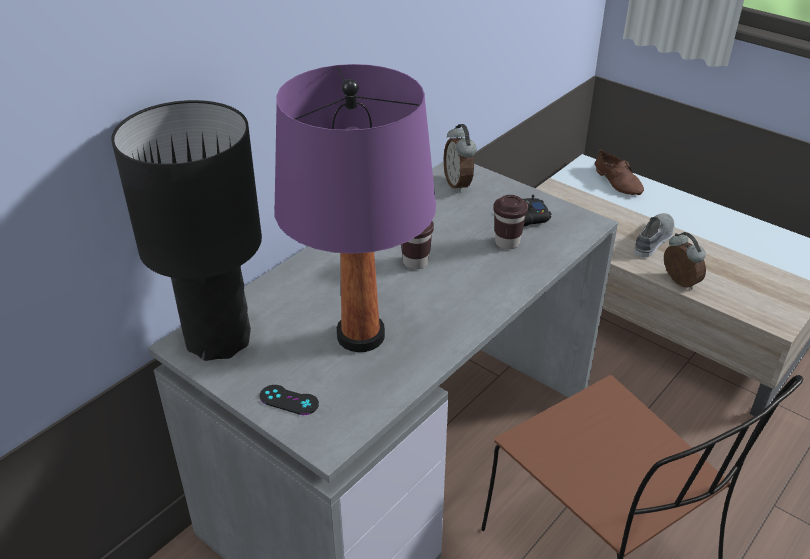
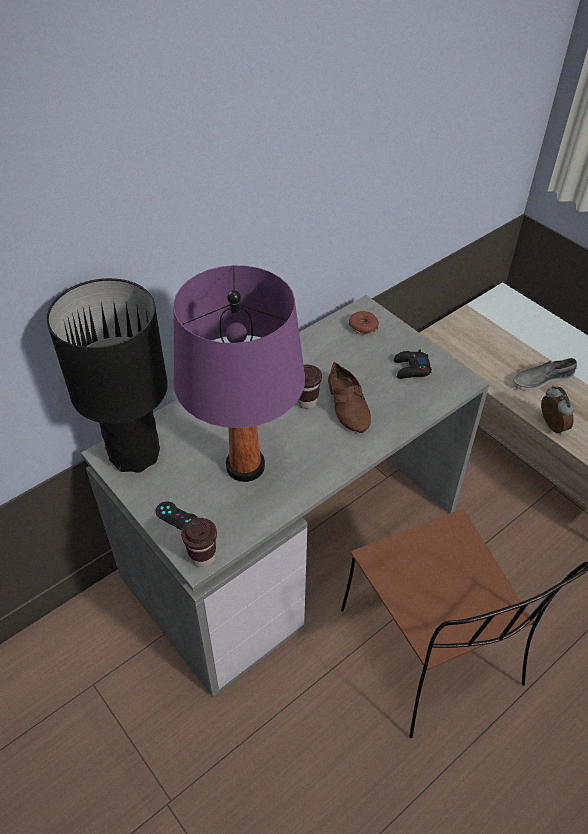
camera: 10 degrees right, 10 degrees up
(459, 184) = (363, 326): alarm clock -> donut
(507, 243) = (387, 392): brown cup -> brown cup (202, 557)
(618, 181) = (527, 315): brown shoe -> brown shoe (349, 405)
(654, 239) = (542, 379): grey shoe -> grey shoe turned 150 degrees counterclockwise

